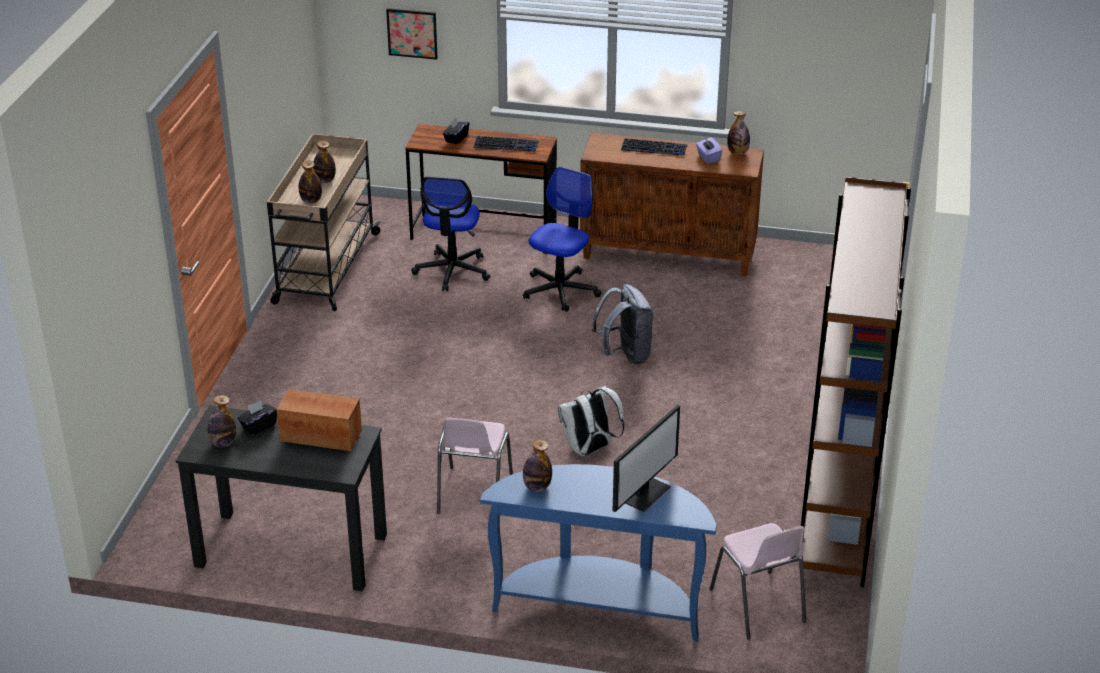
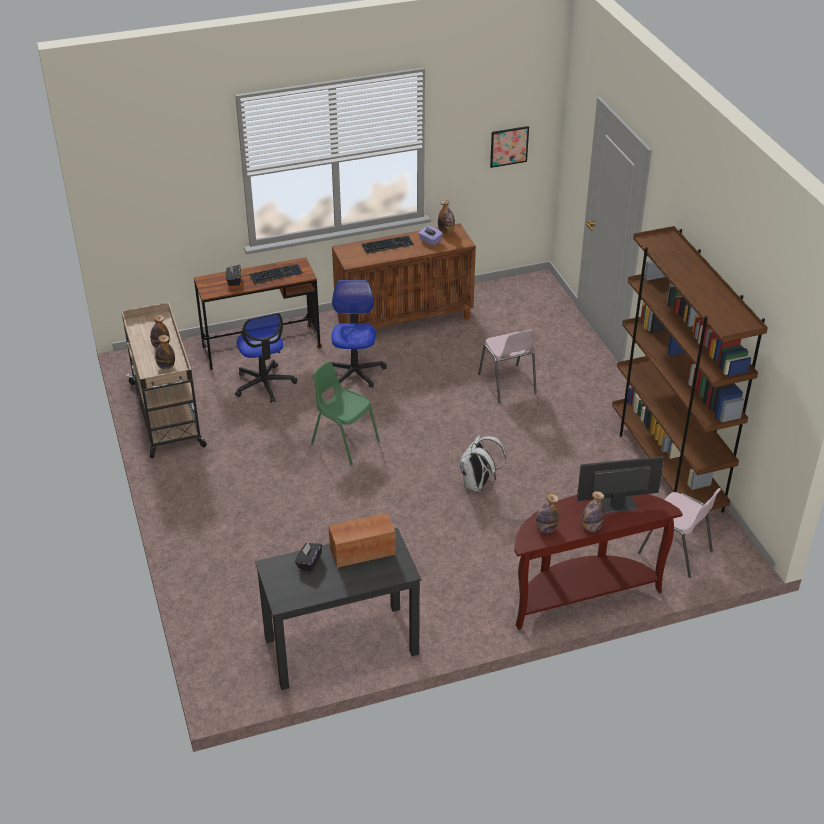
camera: 30 degrees left, 5 degrees up
(223, 443) = (295, 586): bottle -> bottle (591, 527)
(412, 33) = (173, 206): picture -> picture (509, 146)
(473, 494) = (430, 549): pink chair -> pink chair (507, 384)
(483, 355) = (344, 442): none -> green chair
(599, 605) = (581, 594): blue console table -> brown console table
(625, 355) = (441, 406): grey backpack -> none
(644, 493) = (616, 504): monitor -> monitor turned 105 degrees counterclockwise

